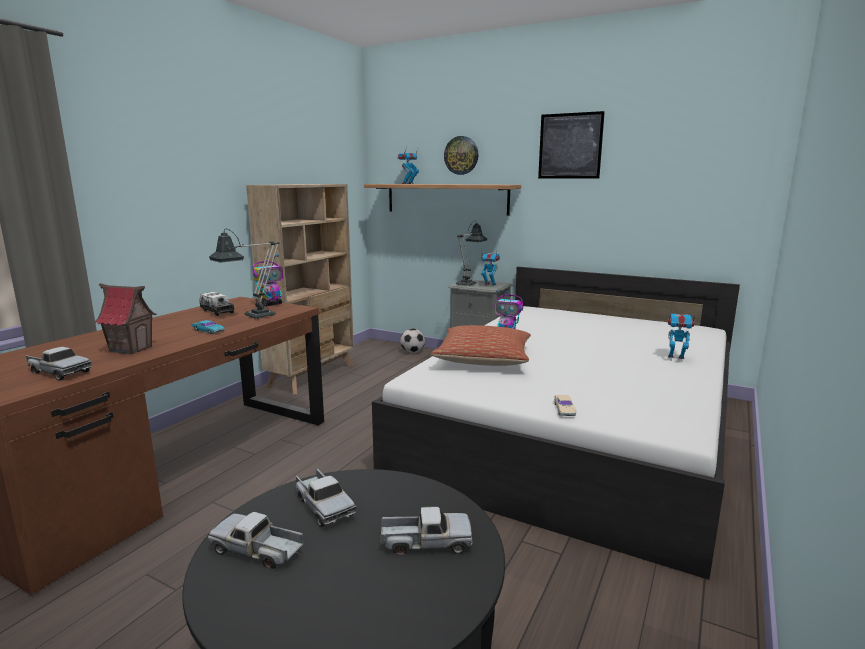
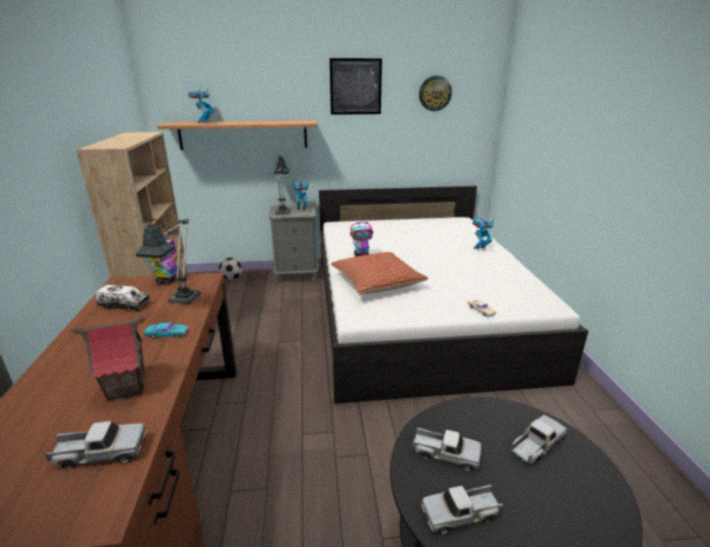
camera: 35 degrees left, 10 degrees up
(461, 155) = (255, 93): wall clock -> wall clock (435, 93)

